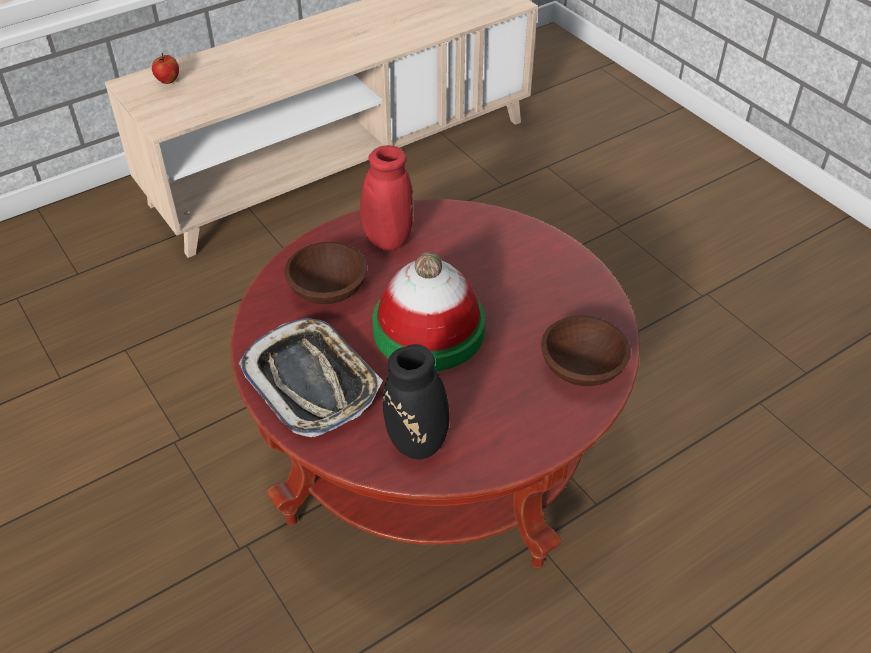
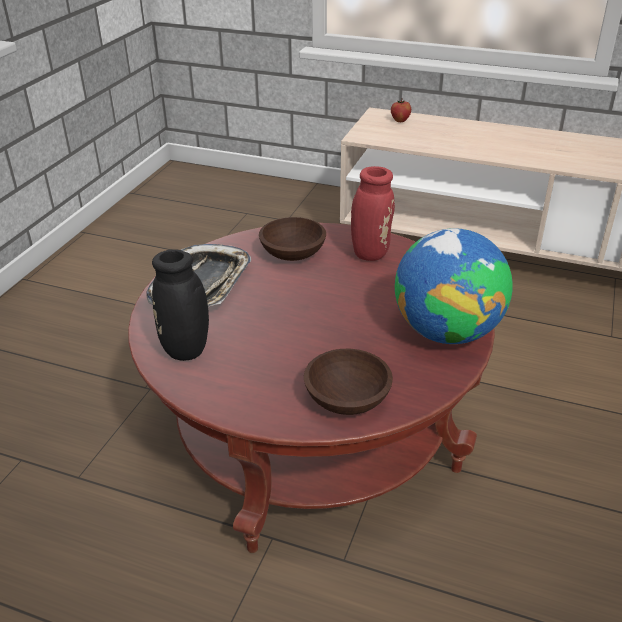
camera: 55 degrees right, 10 degrees down
(428, 329) = (303, 308): hat -> none
(547, 261) = (447, 331): none -> globe

